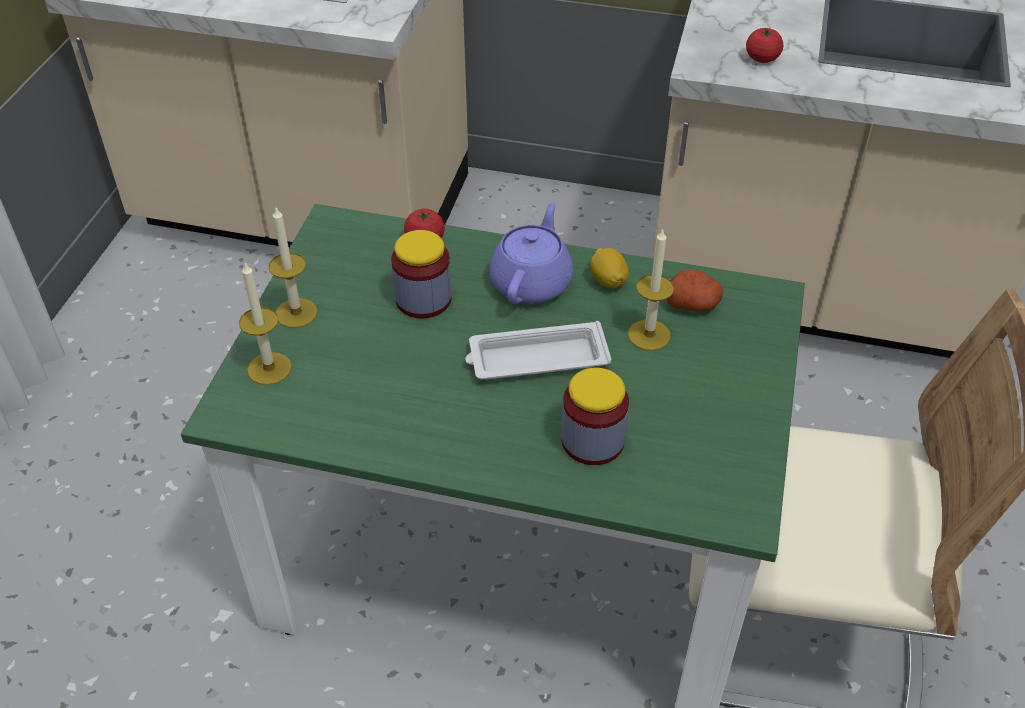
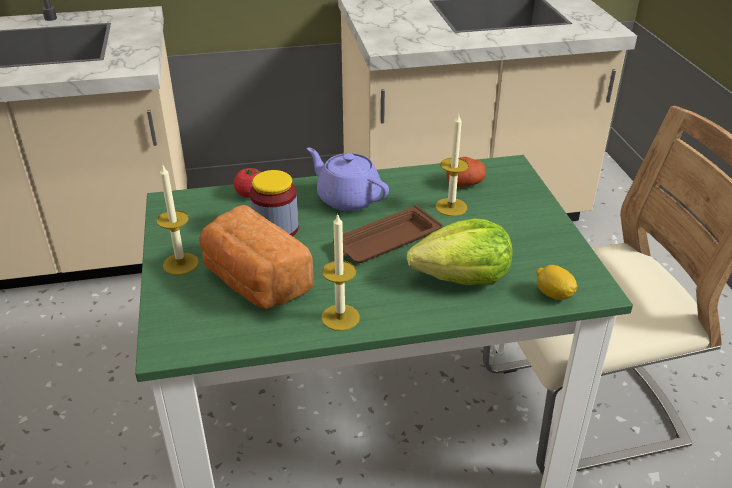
camera: 25 degrees left, 10 degrees down
(269, 368) = (183, 305): candle -> candle (340, 317)
(357, 364) = (254, 282): none -> bread
(532, 281) = (347, 198): purple teapot -> purple teapot turned 45 degrees counterclockwise
(536, 359) = (385, 241): white tray -> brown tray
(592, 441) = (463, 278): jar -> lettuce
(608, 281) = (399, 184): lemon -> lemon (553, 294)
(762, 58) = (419, 37): tomato -> none

